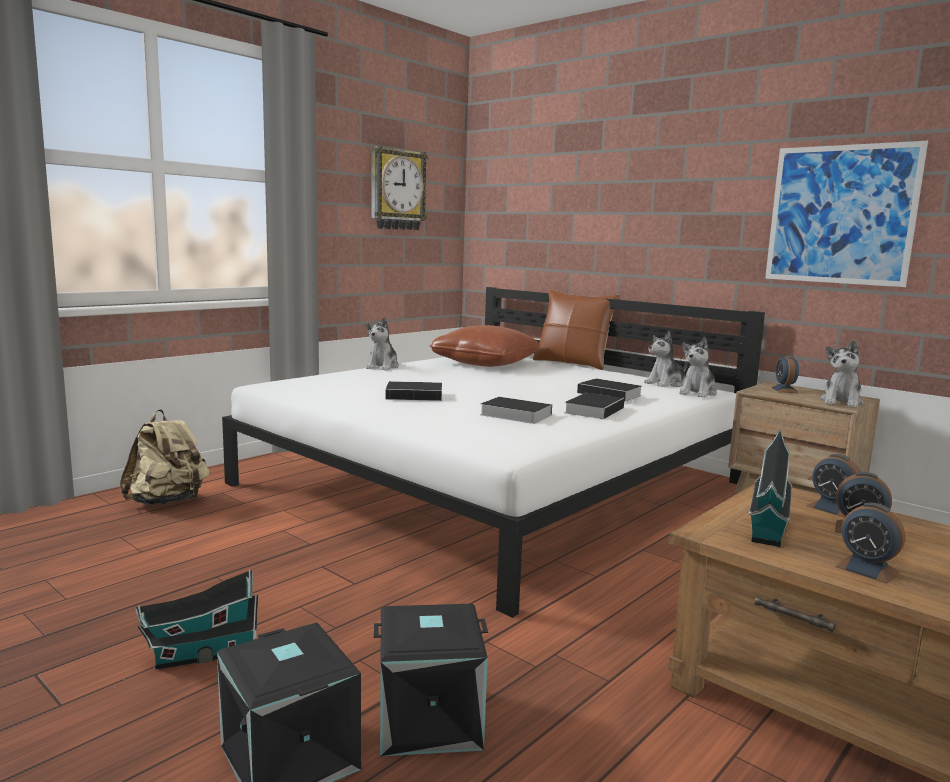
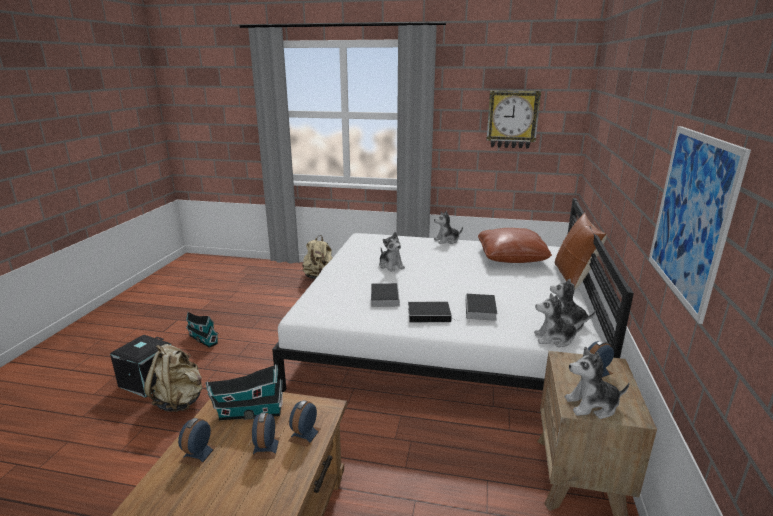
camera: 60 degrees right, 10 degrees up
(416, 395) = (391, 266): book -> plush toy
(428, 721) = (180, 401): black storage box -> beige backpack

